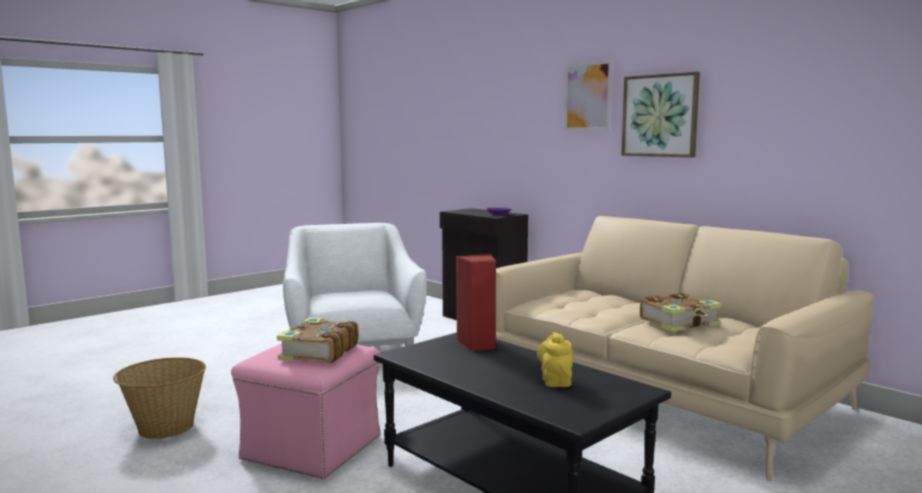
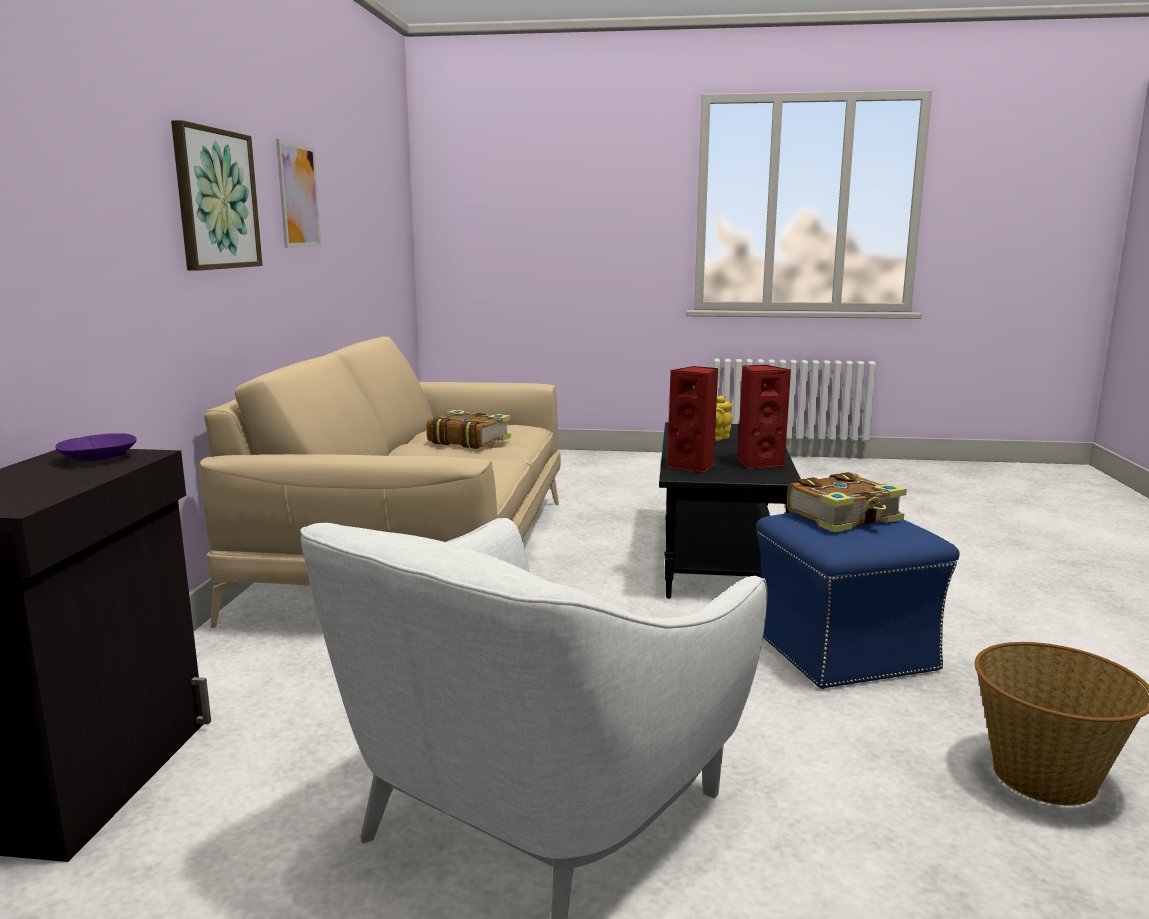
camera: 130 degrees left, 5 degrees up
(311, 449) = (844, 650): pink ottoman -> blue ottoman
(445, 363) = (758, 463): none -> red speaker
(587, 96) = (118, 146): picture -> picture (298, 196)

